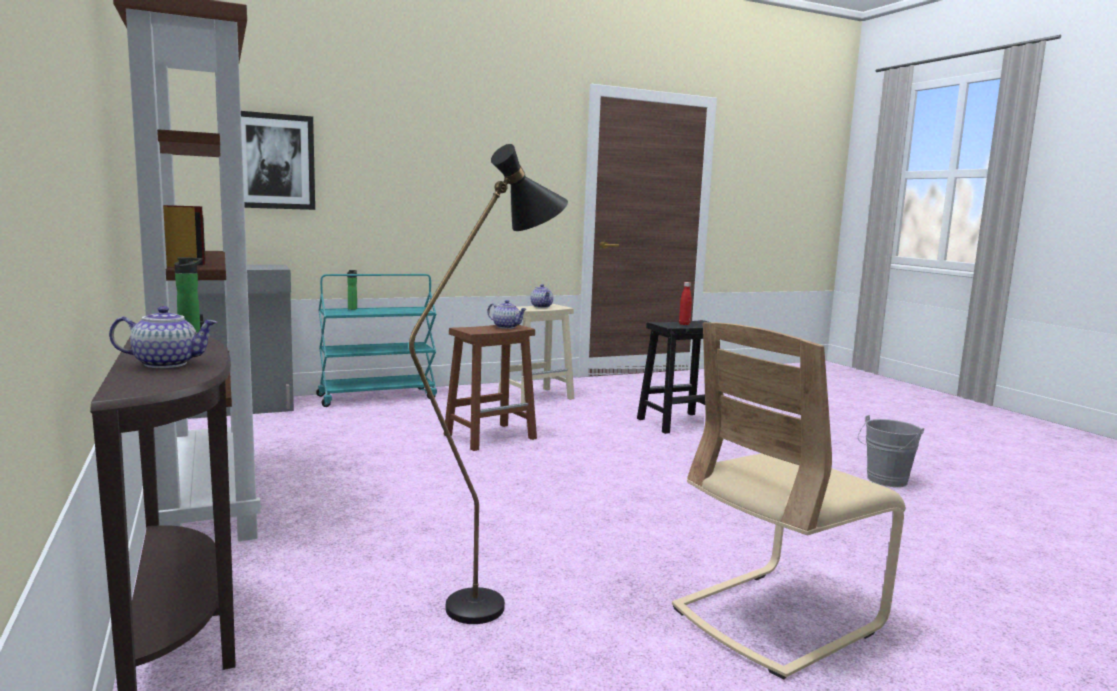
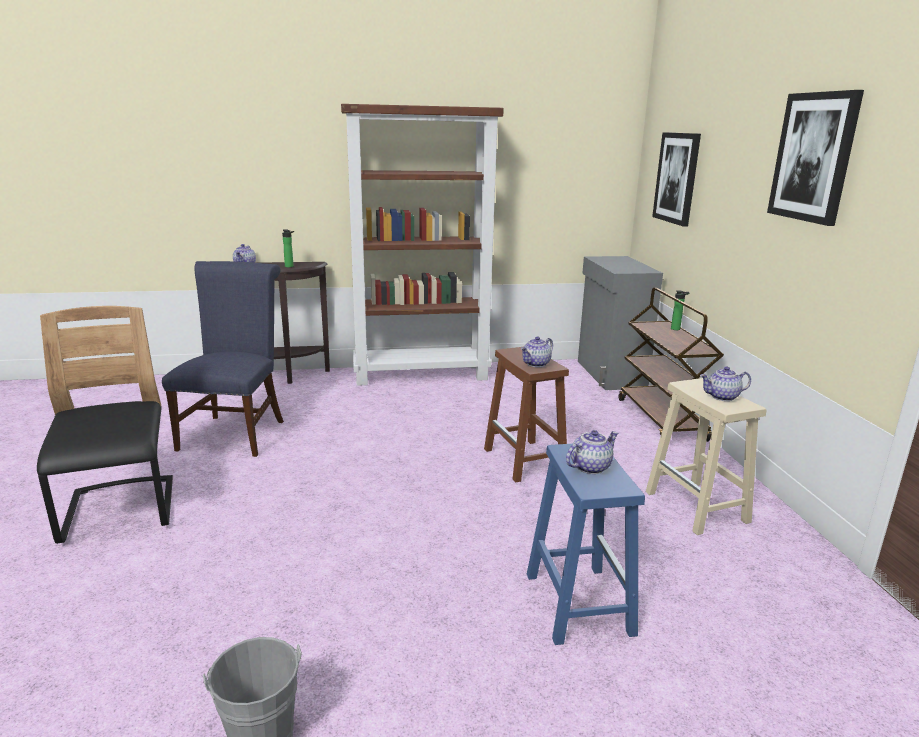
camera: 105 degrees right, 10 degrees up
(378, 397) = (661, 420): turquoise cart -> brown cart
(479, 143) = (813, 157): none -> picture
(493, 601) = (235, 432): black floor lamp -> blue chair
(678, 423) = (577, 602): black stool -> blue stool
(684, 324) = (590, 467): red bottle -> teapot
(778, 617) = (120, 511): beige chair -> black chair

